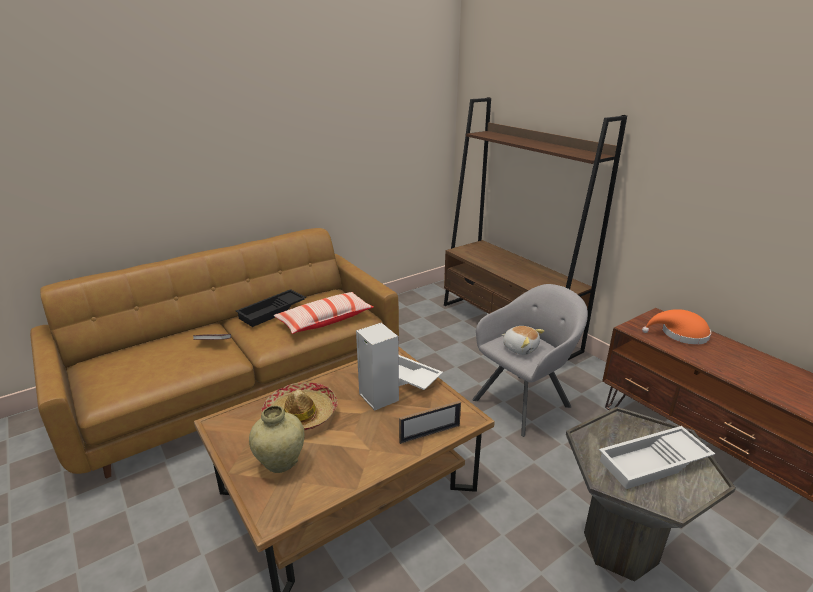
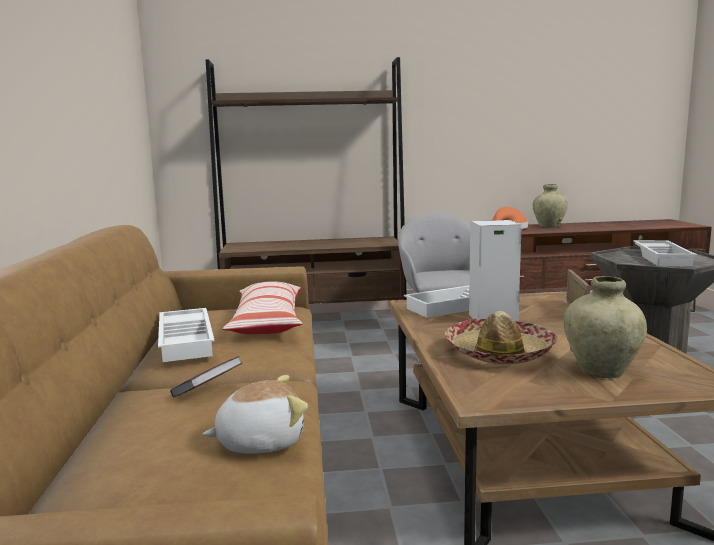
camera: 60 degrees left, 15 degrees down
(272, 312) = (188, 340): black tray -> white tray
(520, 348) = (446, 275): plush toy -> plush toy (260, 441)
(737, 356) = (549, 226): none -> beige vase

